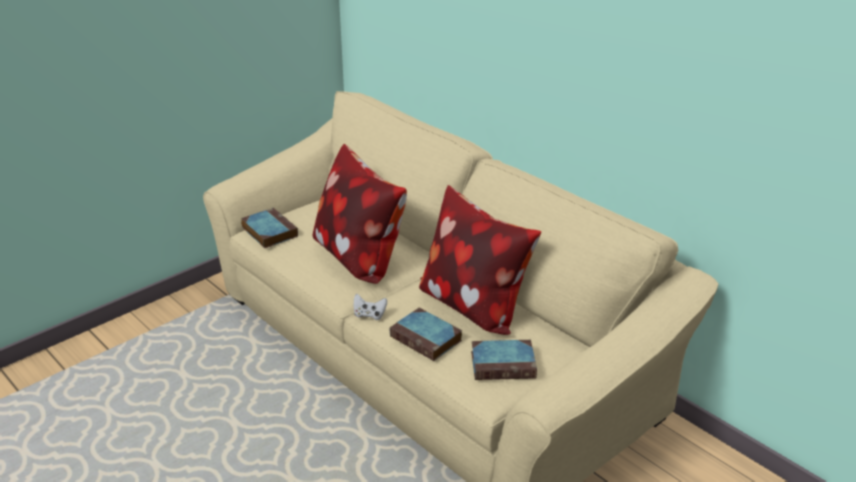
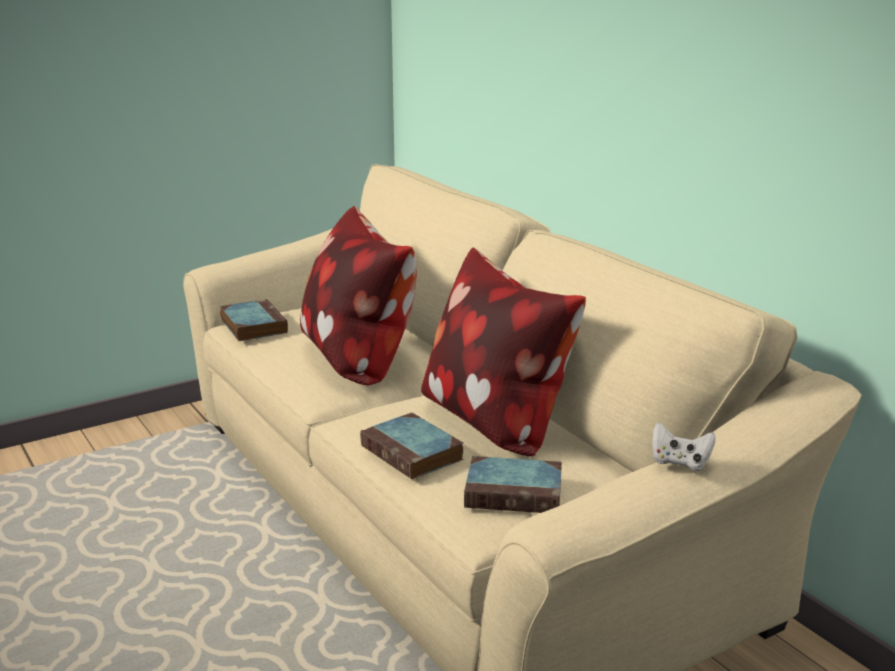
camera: 10 degrees right, 10 degrees down
(369, 315) = (344, 421): white game controller -> white game controller (680, 463)

